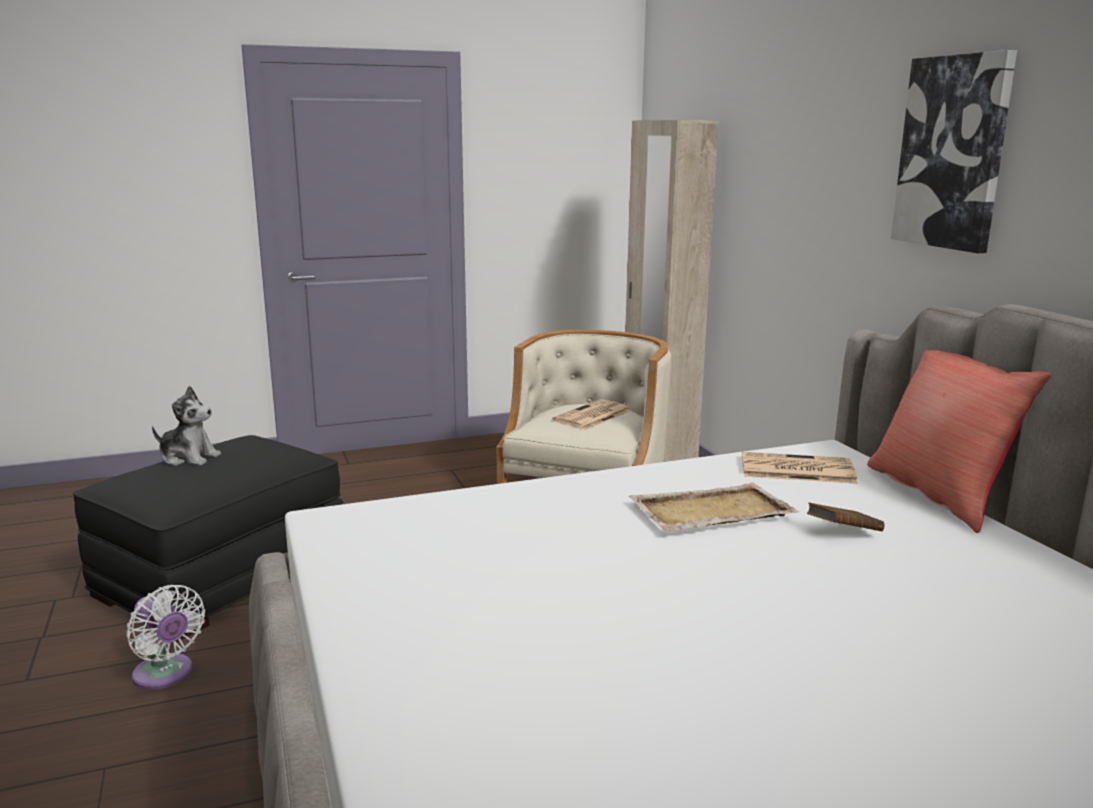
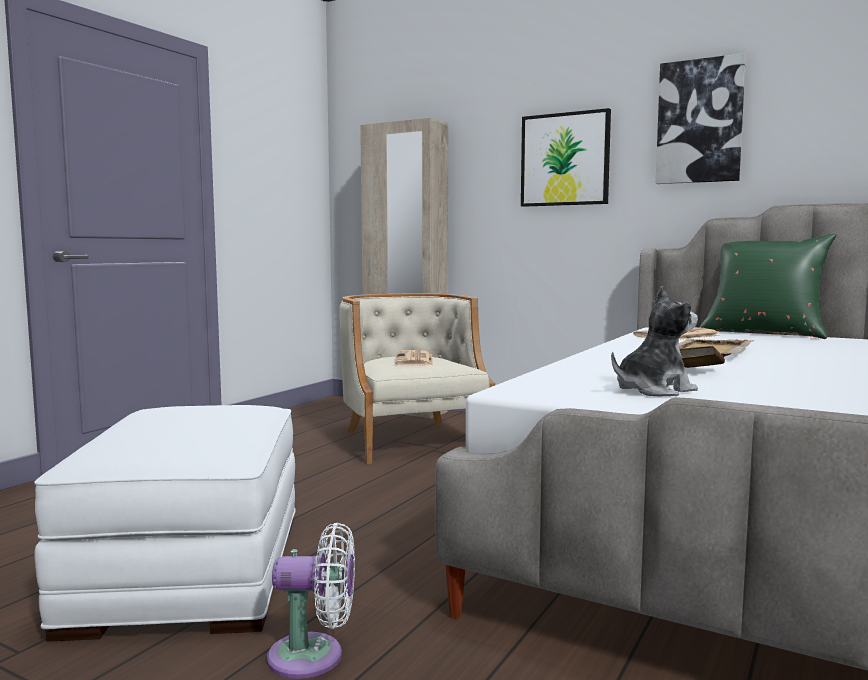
camera: 40 degrees left, 10 degrees down
(189, 458) = (137, 426): plush toy -> plush toy (653, 390)
(223, 575) = (191, 570): black ottoman -> white ottoman
(816, 185) = (565, 159): none -> picture
(843, 533) = (786, 347): brown book -> brown book (698, 372)
(939, 495) = (763, 333): red pillow -> green pillow

